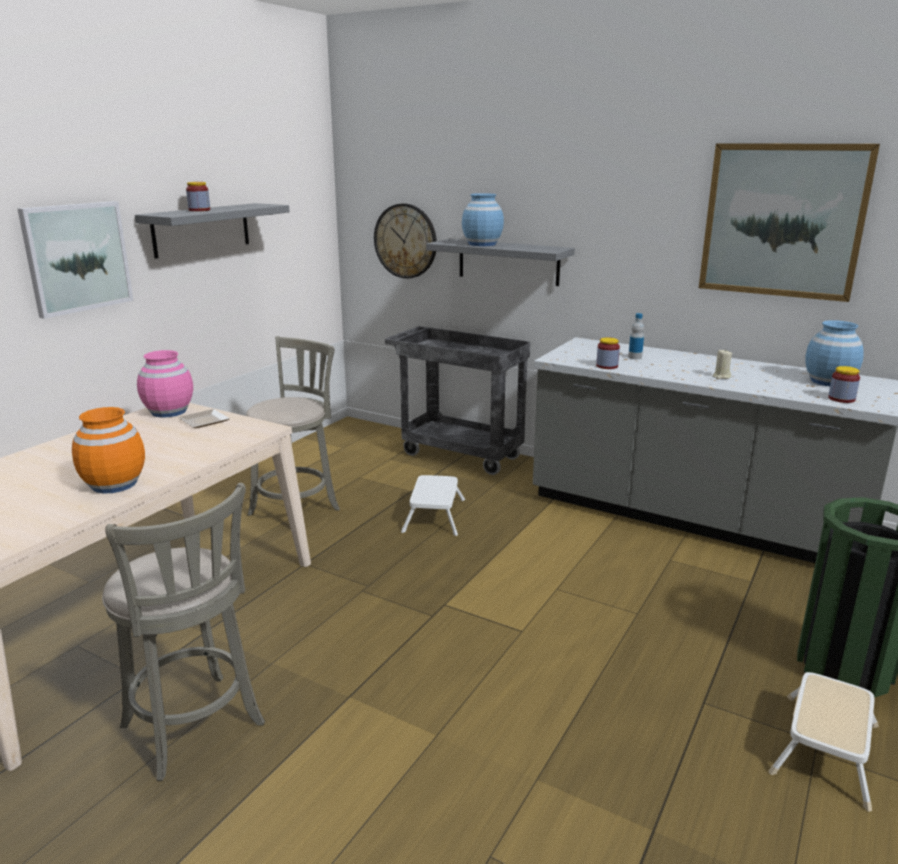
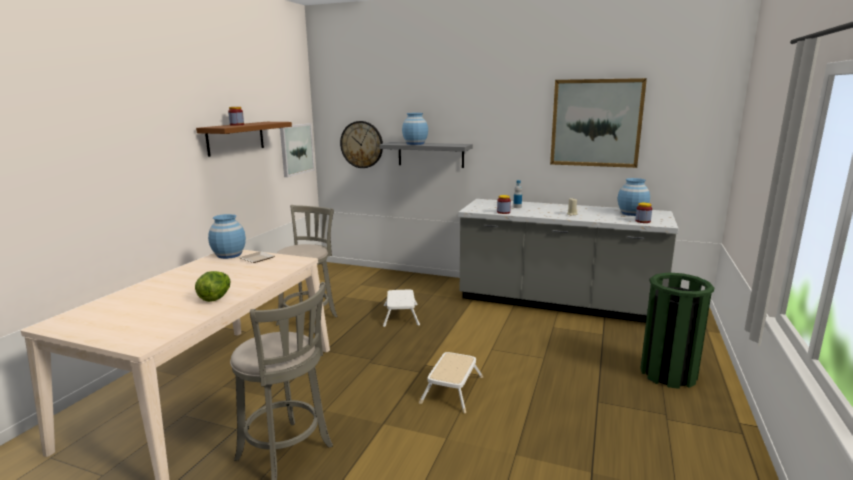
camera: 10 degrees left, 5 degrees down
(77, 257) = (161, 155): picture -> picture (296, 149)
(115, 484) = (216, 297): orange vase -> lettuce
(169, 411) = (229, 255): pink vase -> blue vase
(201, 229) = (235, 138): grey shelf -> brown shelf
(456, 456) = (403, 279): grey cart -> none
(824, 748) = (671, 417): beige step ladder -> beige step ladder (452, 389)

